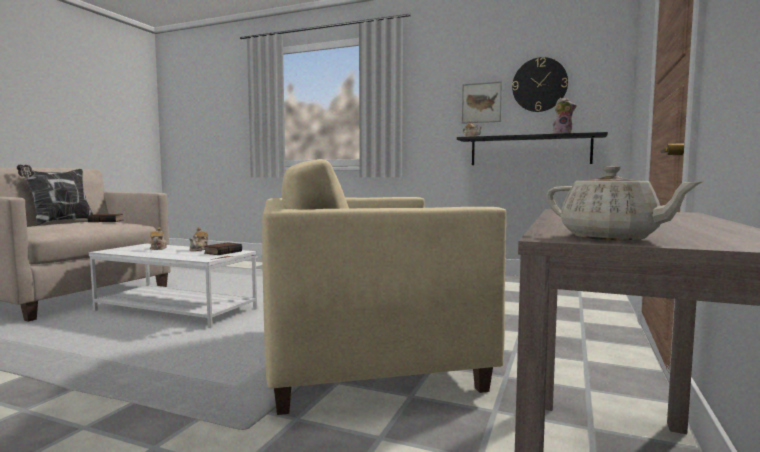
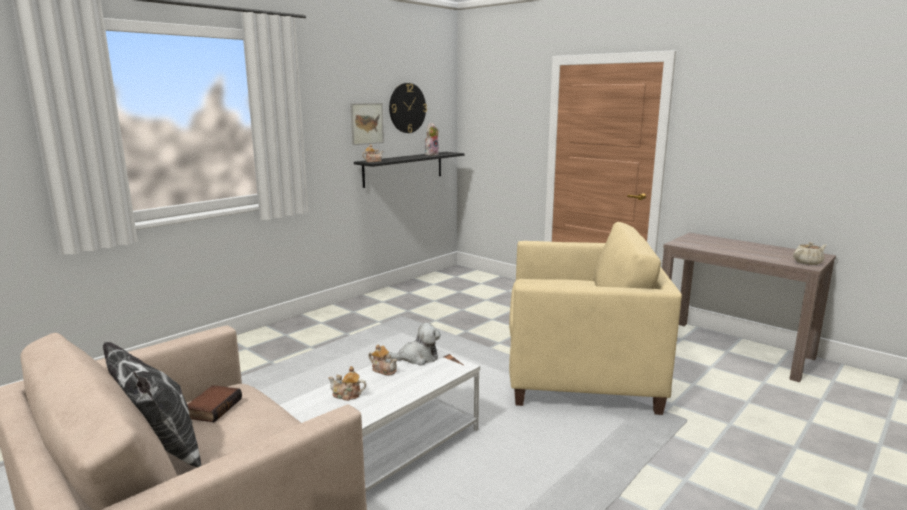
camera: 70 degrees left, 10 degrees up
(223, 252) = (417, 358): book -> plush toy
(366, 357) = (579, 371): beige armchair -> beige armchair turned 90 degrees counterclockwise

